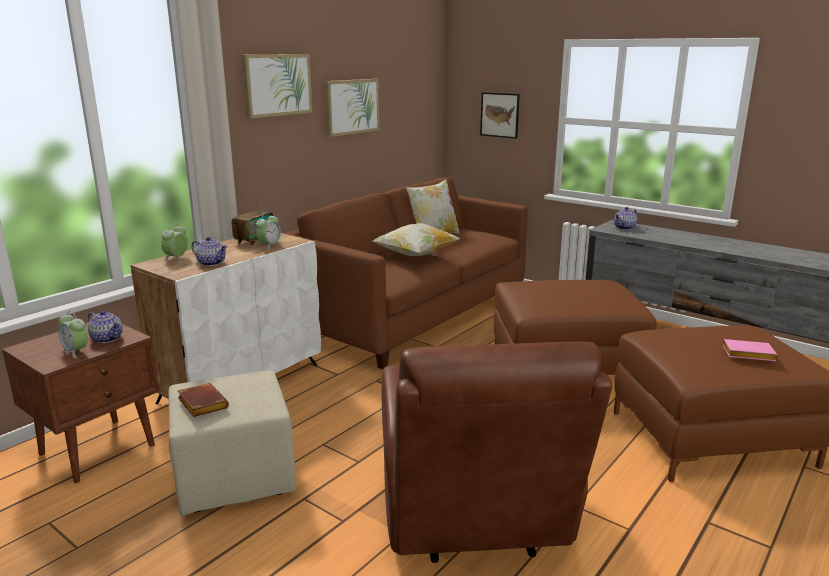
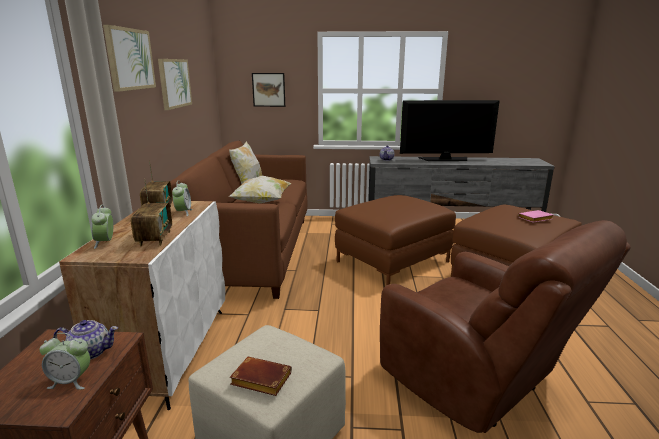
camera: 35 degrees left, 0 degrees up
(211, 263) = (155, 238): teapot -> radio
(717, 241) = (445, 159): none -> television

